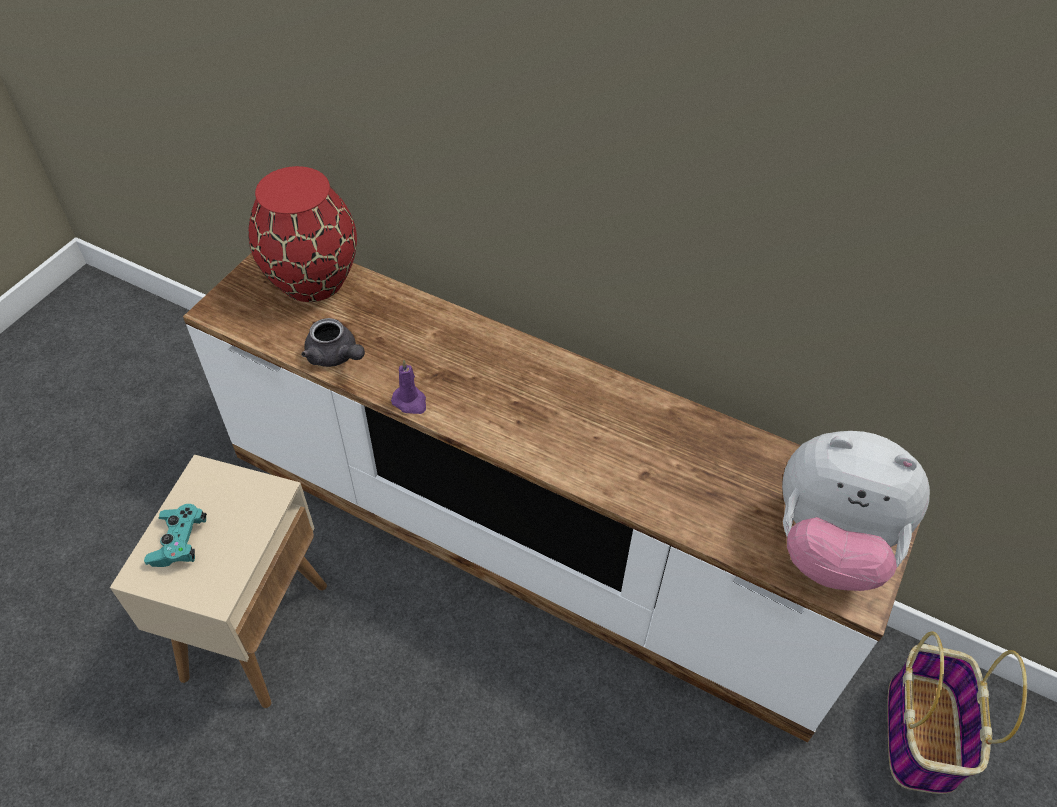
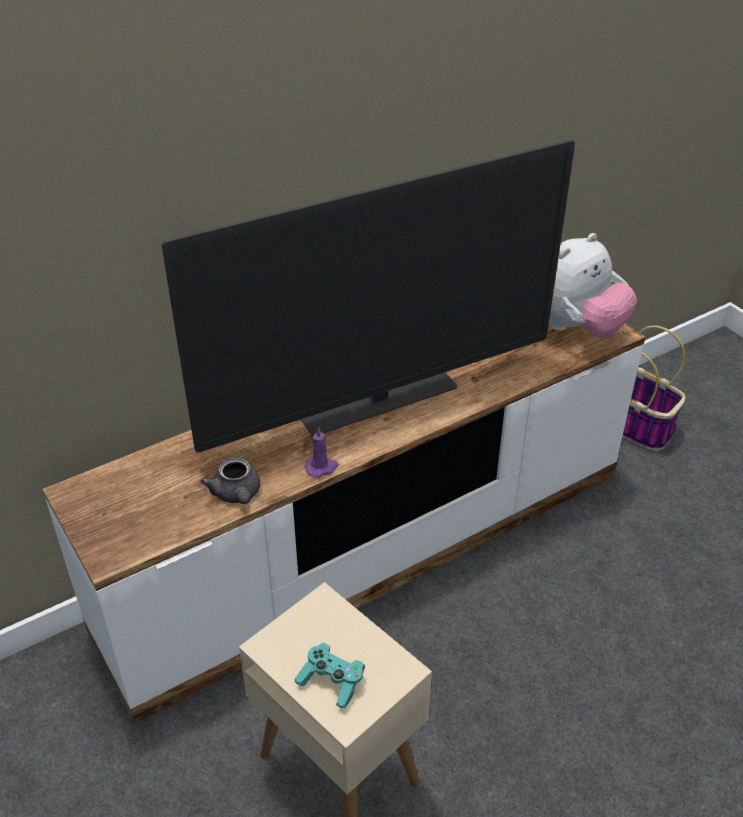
camera: 60 degrees left, 10 degrees down
(313, 279) = (132, 481): red vase -> none
(335, 356) = (237, 495): grey teapot -> grey teapot turned 90 degrees clockwise
(539, 406) = (380, 403): none -> television

